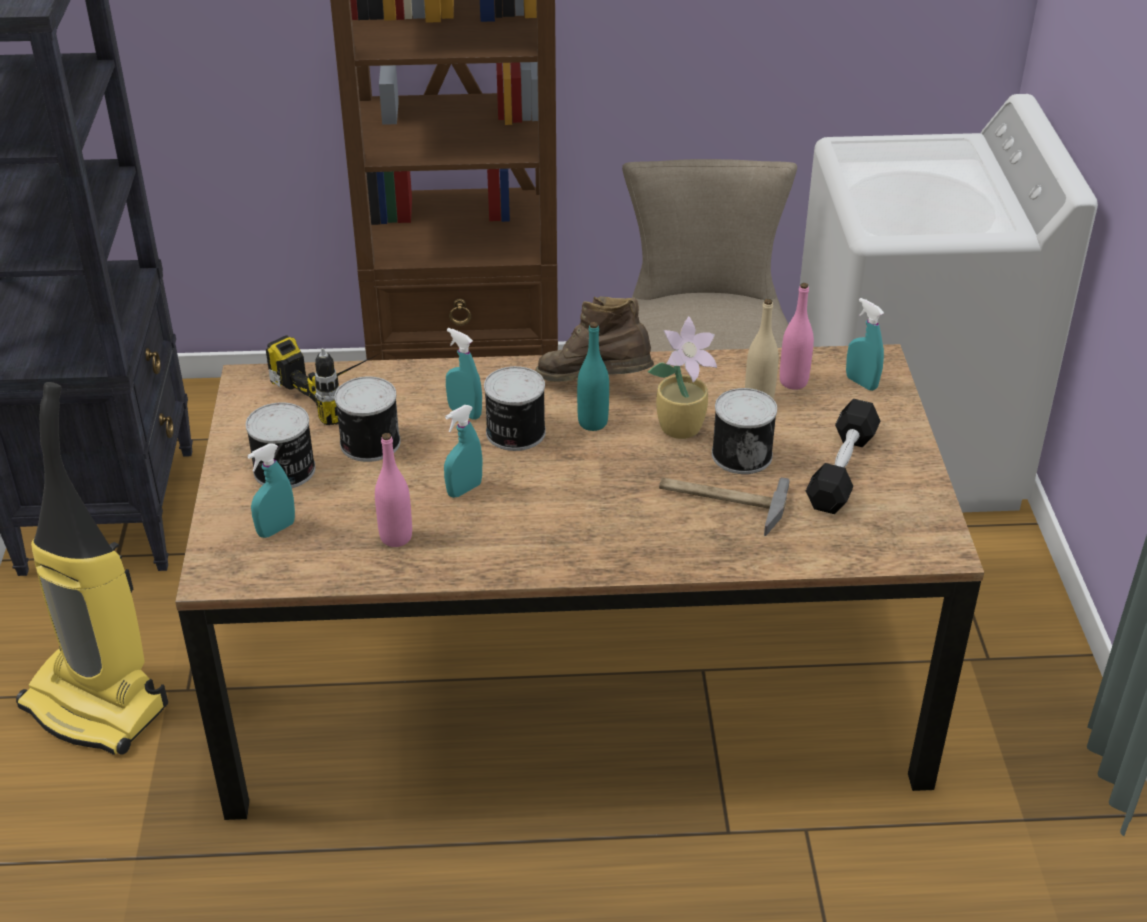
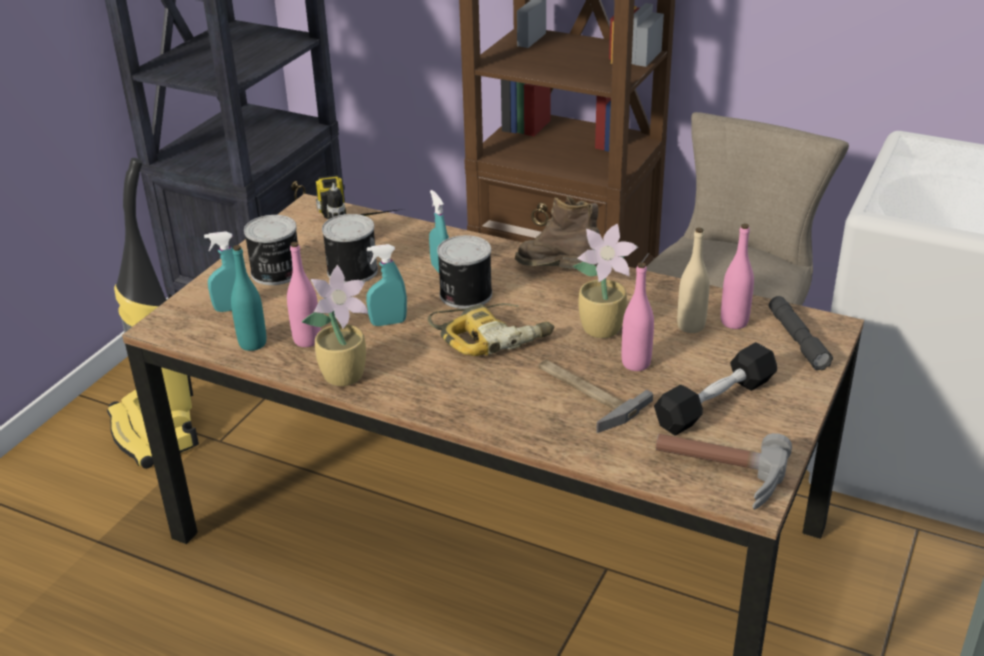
camera: 30 degrees right, 5 degrees down
(474, 562) = (346, 375): none -> potted plant
(583, 470) = (492, 336): none -> power drill
(592, 422) = (532, 305): turquoise bottle -> turquoise bottle (252, 343)
(741, 453) = (636, 363): can -> pink bottle
(861, 383) = (797, 340): turquoise spray bottle -> grey flashlight
(899, 539) = (717, 475): none -> hammer

